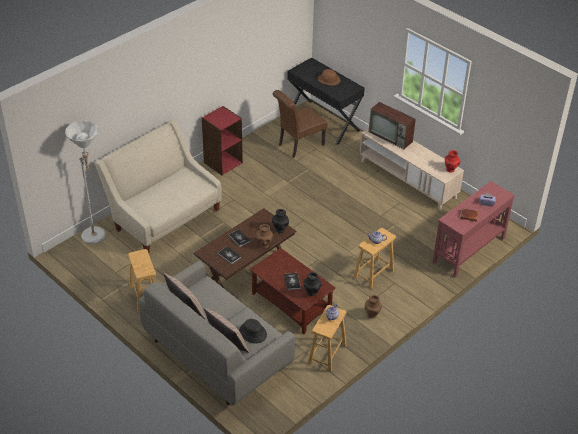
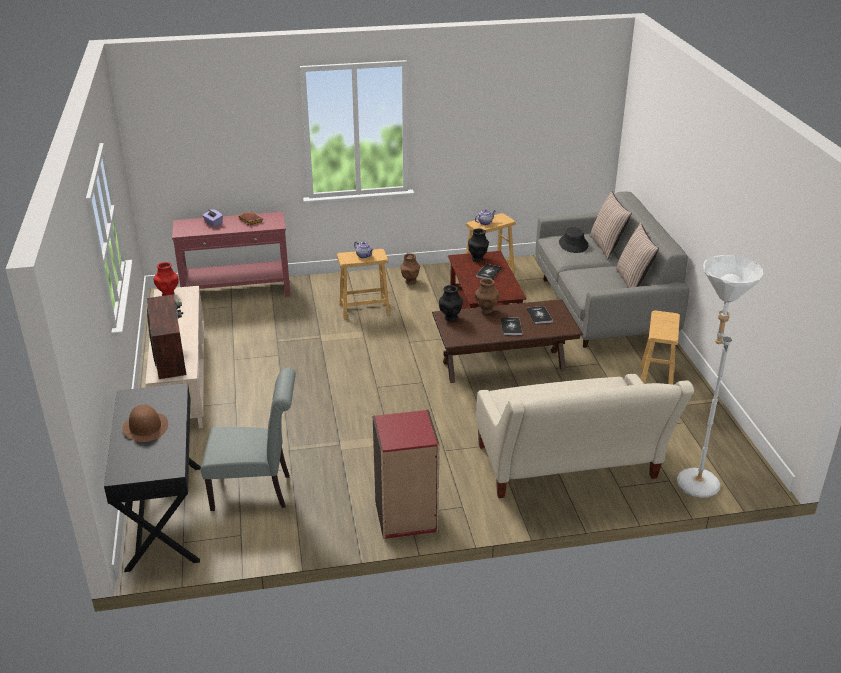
camera: 145 degrees left, 10 degrees down
(298, 146) = (257, 491): brown chair -> grey chair

